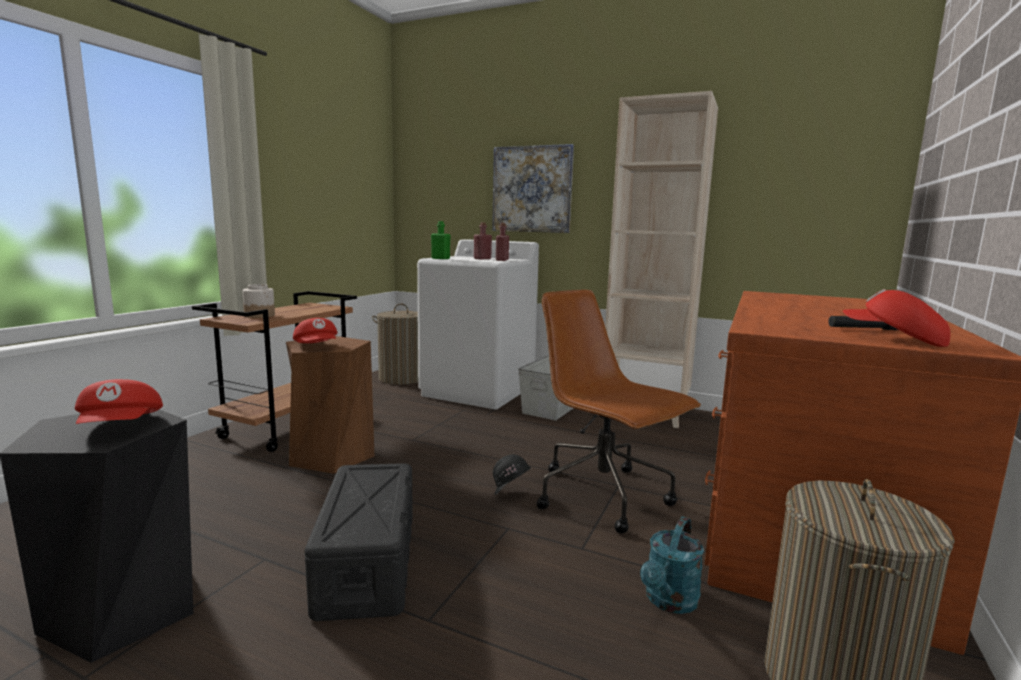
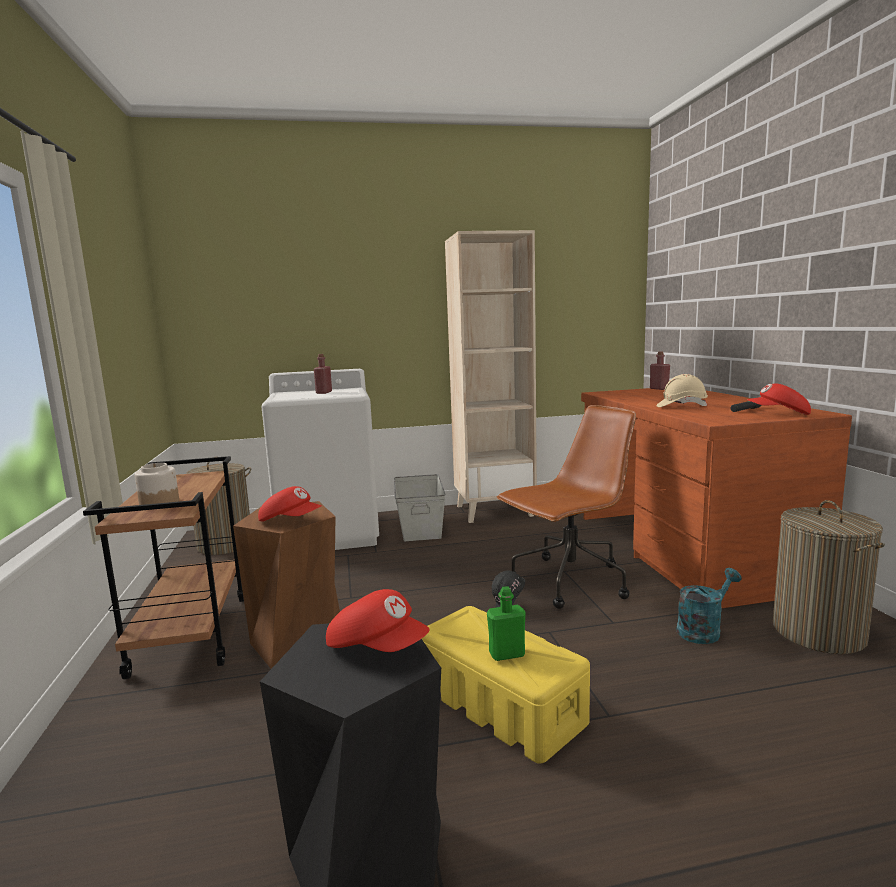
camera: 35 degrees left, 0 degrees up
(368, 561) = (499, 704): black storage box -> yellow storage box
(440, 258) = (288, 398): green bottle -> green bottle (507, 654)
(502, 260) = (349, 391): red bottle -> red bottle (659, 389)
(532, 189) = (346, 315): picture -> none
(604, 496) = (569, 582): brown office chair -> brown office chair turned 135 degrees clockwise
(669, 602) = (703, 630): turquoise watering can -> turquoise watering can turned 120 degrees counterclockwise
(795, 314) = (681, 406): none -> beige hard hat

